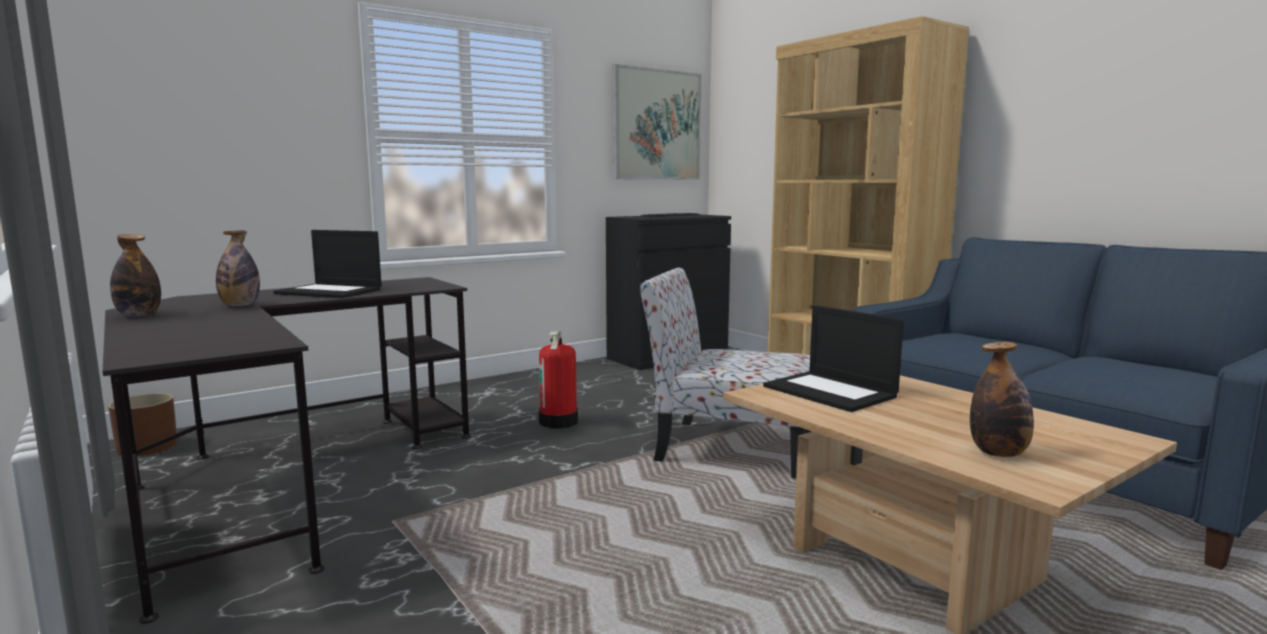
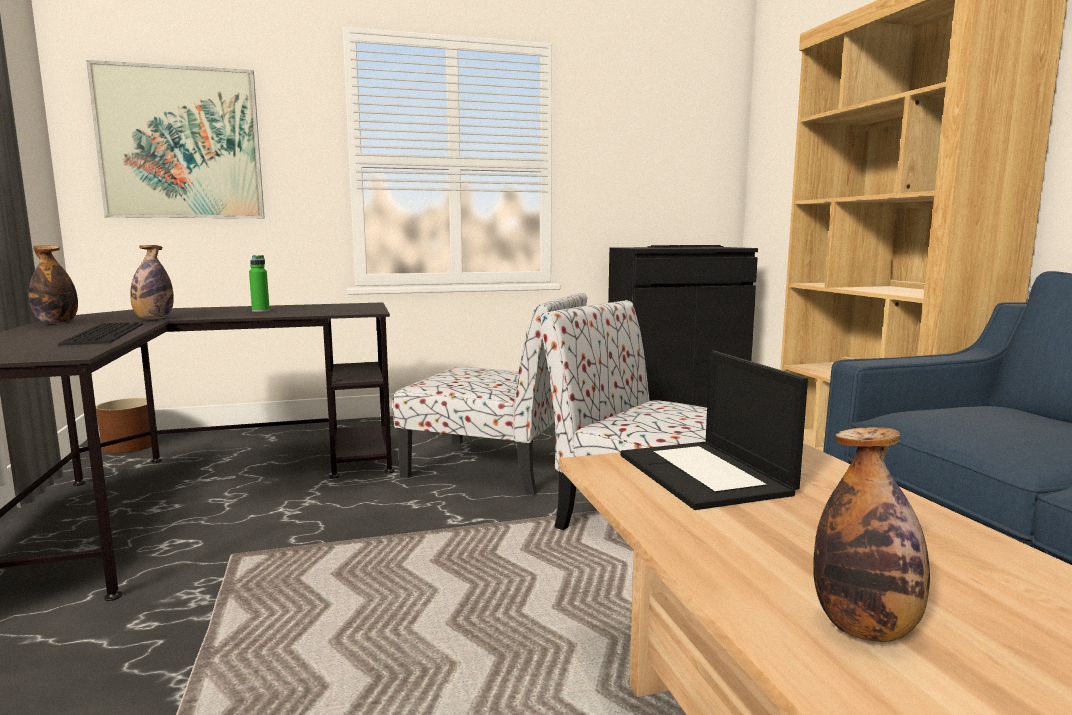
camera: 20 degrees right, 0 degrees up
(243, 323) = (108, 334): none -> keyboard
(330, 291) = (260, 311): laptop -> green bottle
(559, 422) = (495, 466): fire extinguisher -> chair
(656, 125) = (678, 145): picture -> picture (181, 143)

